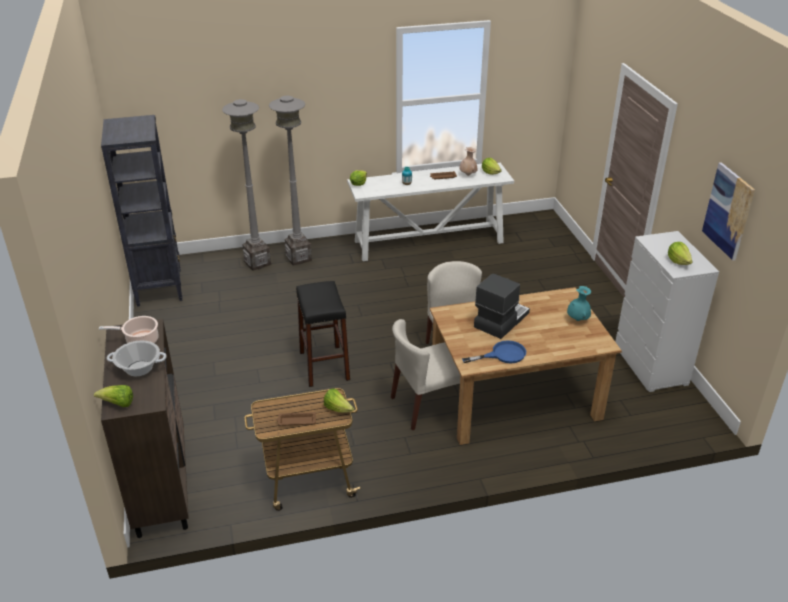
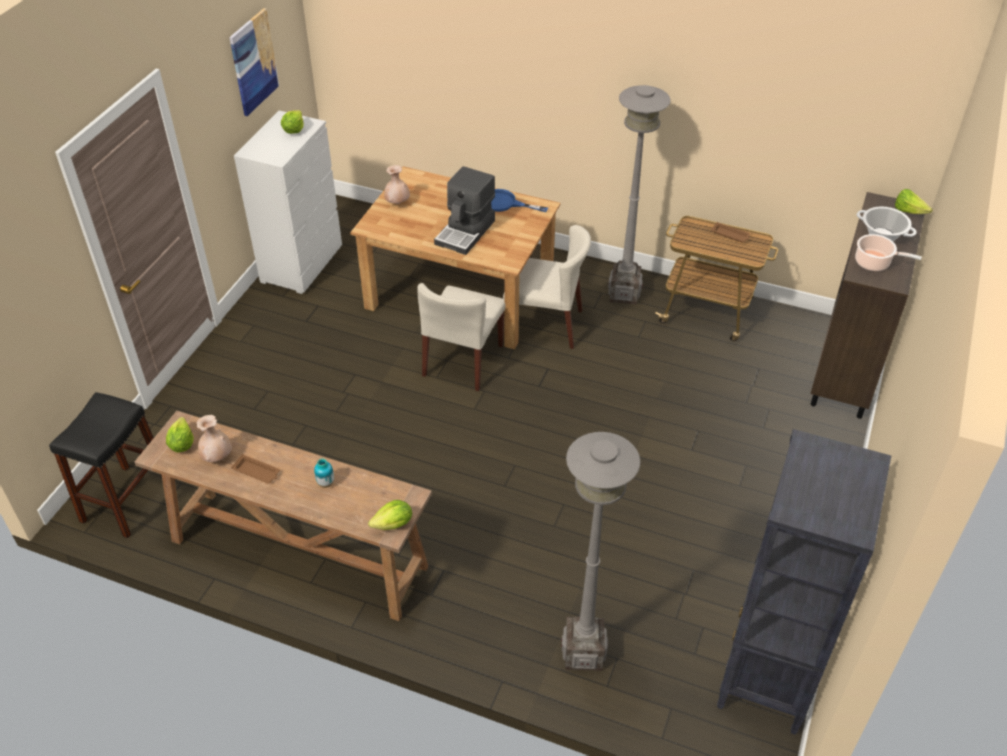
camera: 145 degrees left, 10 degrees up
(298, 258) = (513, 628): grey floor lamp -> grey floor lamp (624, 294)
(324, 366) = (613, 416): black stool -> black stool (126, 501)
(338, 409) = (687, 231): lettuce -> none
(429, 242) = (297, 553): white console table -> brown console table
(500, 320) = (466, 232): coffee machine -> coffee machine turned 45 degrees counterclockwise
(578, 319) = (397, 203): turquoise vase -> beige vase

